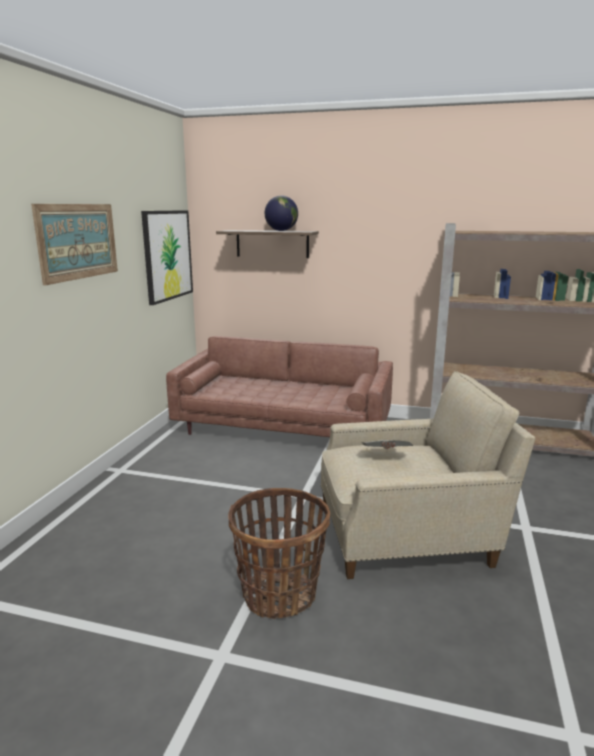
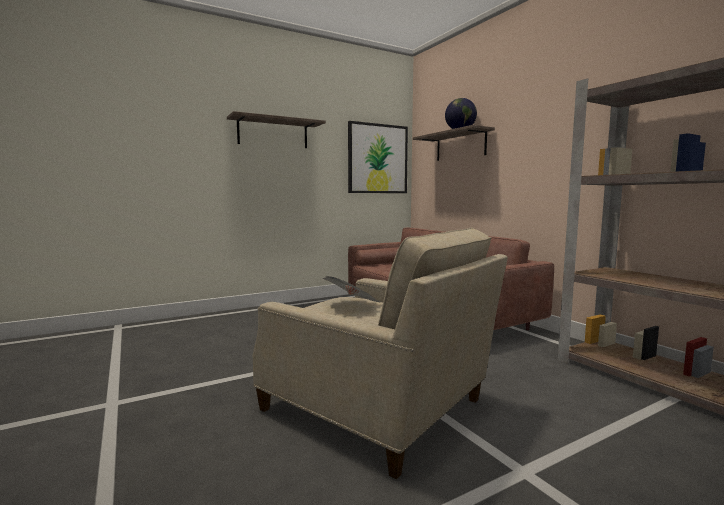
camera: 45 degrees right, 10 degrees down
(78, 241) = (273, 133): picture -> shelf
(279, 594) = (206, 394): basket -> none

